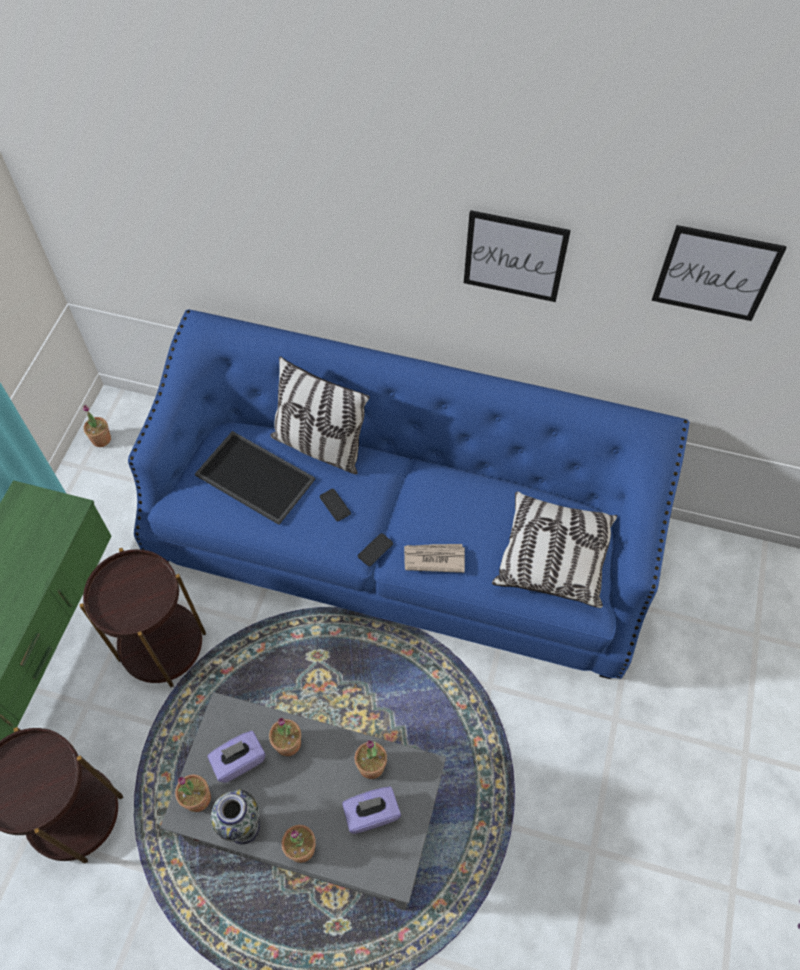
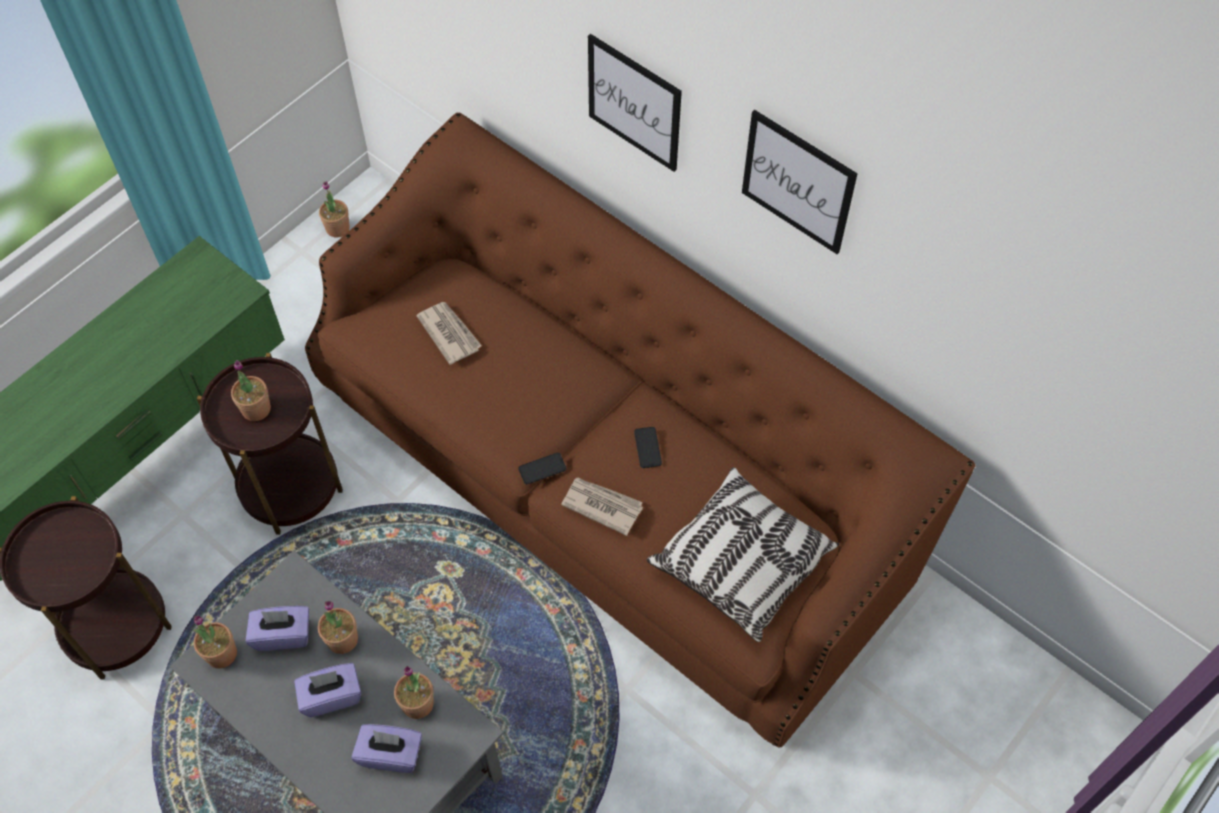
camera: 25 degrees right, 0 degrees up
(244, 827) = (253, 705): vase -> none
(253, 478) = (449, 333): tray -> newspaper
(301, 848) = (299, 755): potted plant -> potted plant (256, 409)
(302, 791) = (331, 696): none -> purple tissue box
(319, 446) = (542, 326): pillow -> none
(335, 505) = (523, 400): phone -> phone (647, 447)
(400, 543) = (610, 482): blue sofa -> brown sofa
(715, 273) = (1011, 287): picture -> picture (634, 103)

